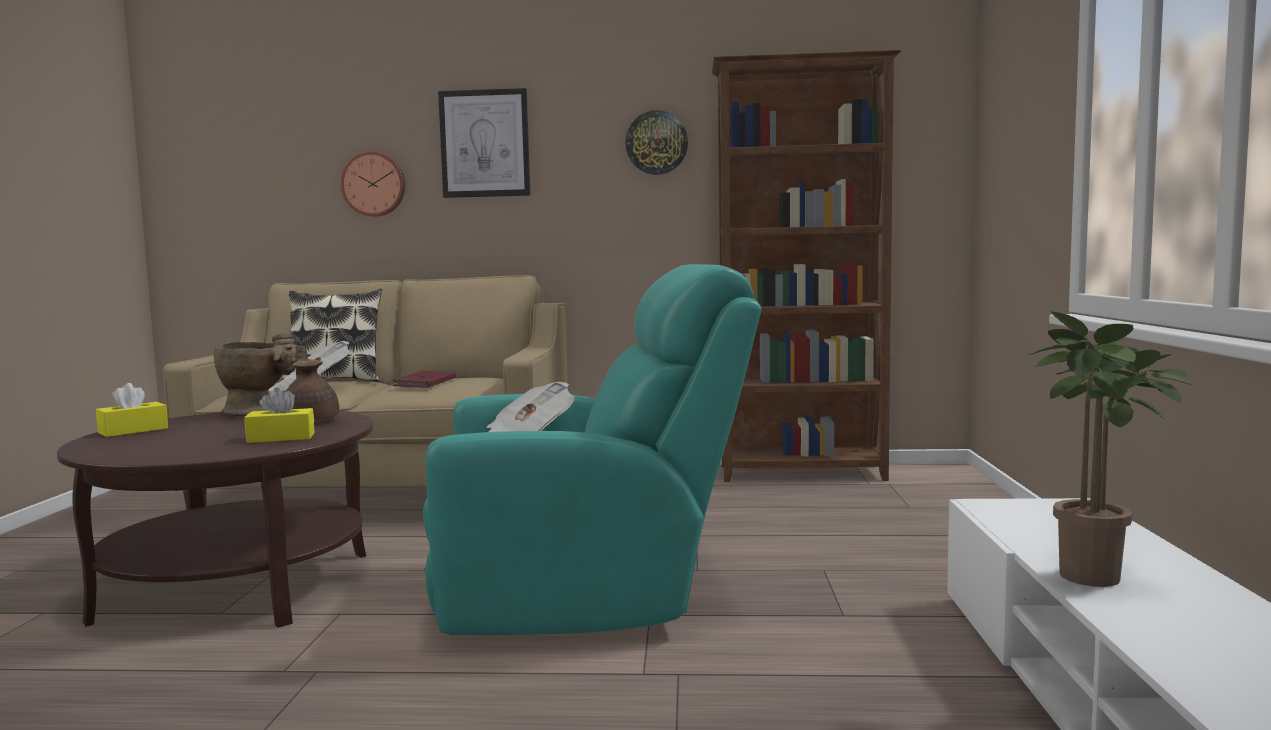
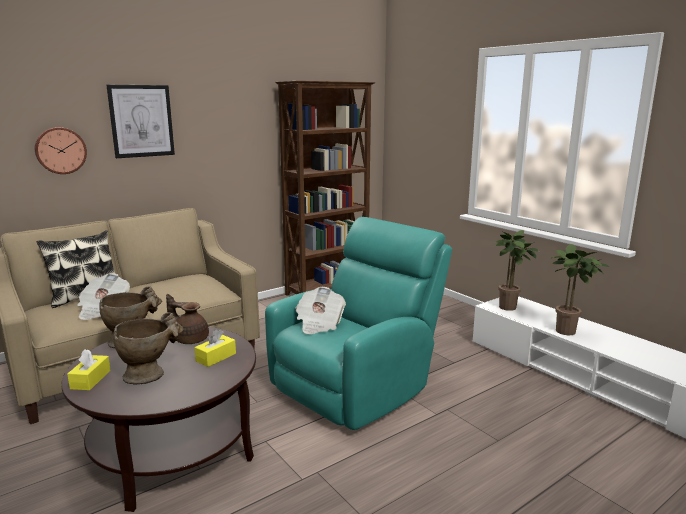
camera: 40 degrees left, 10 degrees up
(186, 437) = (151, 374): none -> beige vase
(425, 383) = (174, 290): red book -> none
(656, 143) = (245, 121): wall clock -> none
(1024, 516) = (509, 308): none -> potted plant

